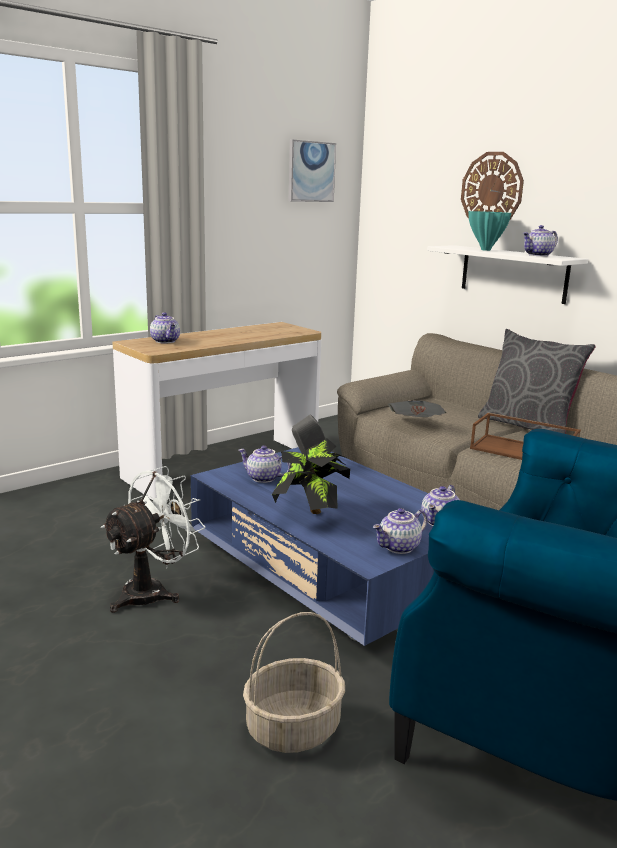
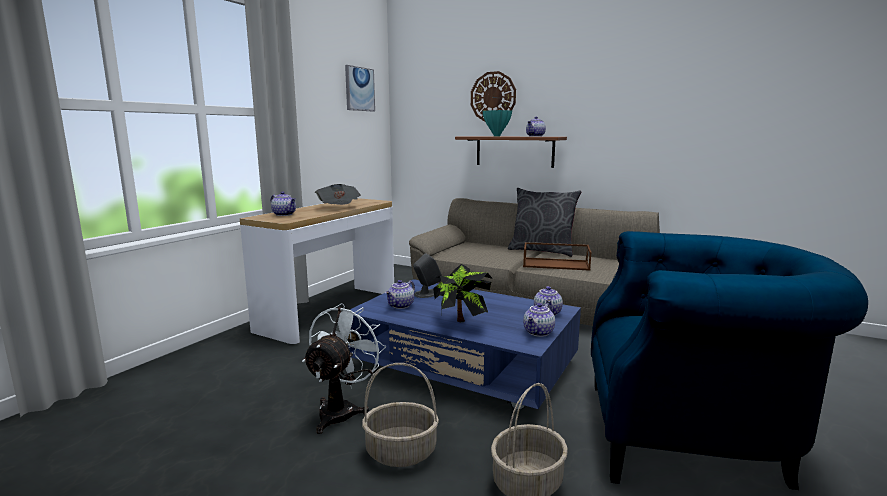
camera: 20 degrees left, 5 degrees down
(179, 655) = (400, 452): none -> basket
(262, 478) = (401, 306): teapot -> teapot turned 60 degrees counterclockwise
(415, 425) = (474, 258): newspaper -> newspaper (339, 207)
(513, 273) = (514, 151): white shelf -> brown shelf

